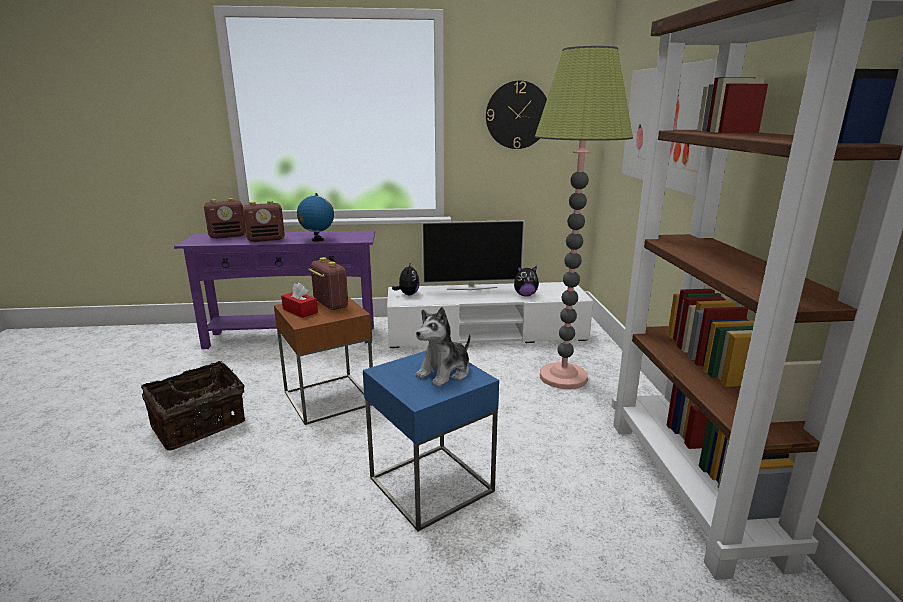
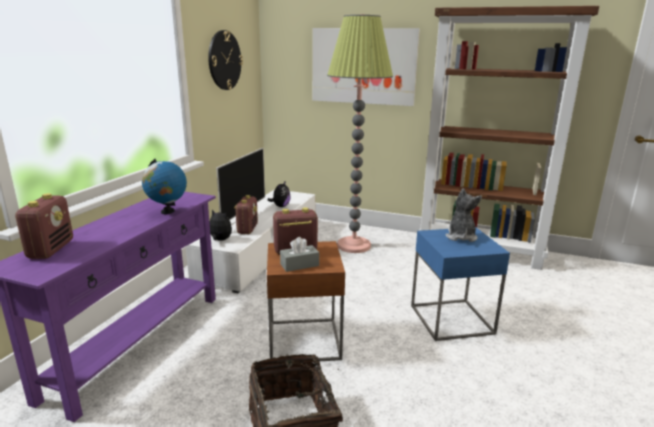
camera: 65 degrees left, 0 degrees up
(266, 239) = (117, 231): radio -> radio (247, 229)
(300, 311) = (299, 265): red tissue box -> grey tissue box
(445, 373) = (460, 237): plush toy -> plush toy turned 150 degrees counterclockwise

